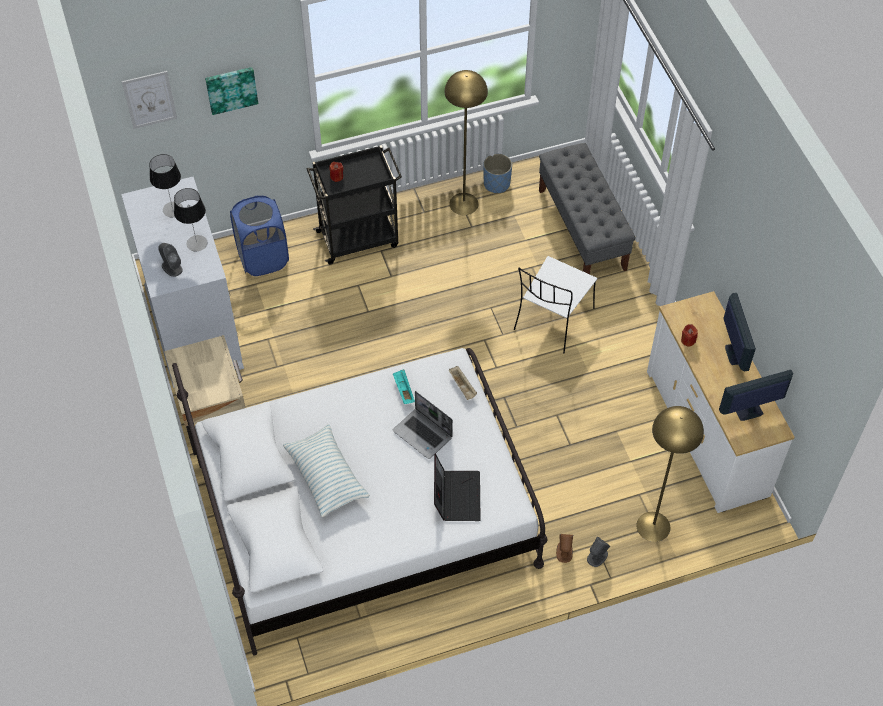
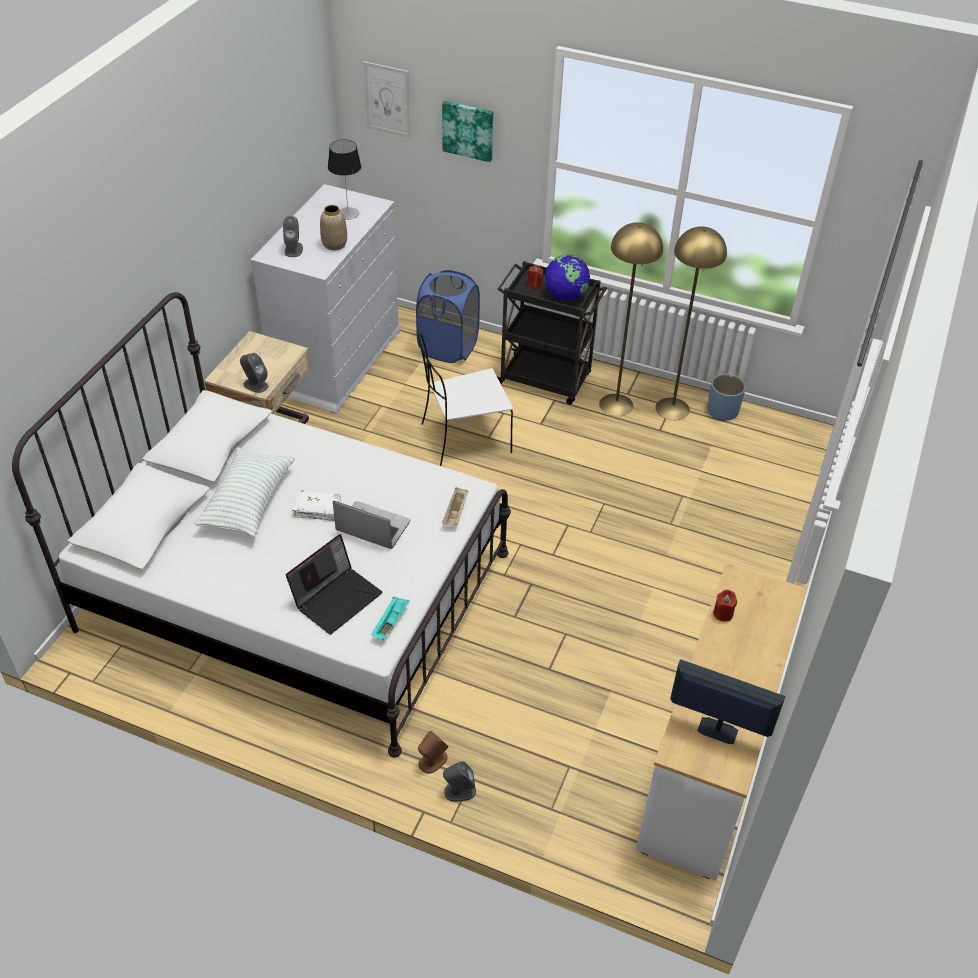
camera: 40 degrees right, 10 degrees down
(196, 243) = (335, 244): table lamp -> vase
(223, 390) = (255, 385): none -> grey speaker
(367, 172) = (565, 296): none -> globe
(376, 448) = (317, 509): none -> white book
(403, 390) = (399, 481): turquoise tray -> turquoise tray (390, 623)
(423, 434) = (371, 527): laptop -> laptop turned 120 degrees clockwise
(552, 321) = (653, 552): white chair -> white chair (463, 439)
(582, 230) = (769, 496): grey bench -> none
(653, 526) = (550, 808): yellow floor lamp -> yellow floor lamp (616, 405)
(734, 353) = (764, 661): monitor -> none

